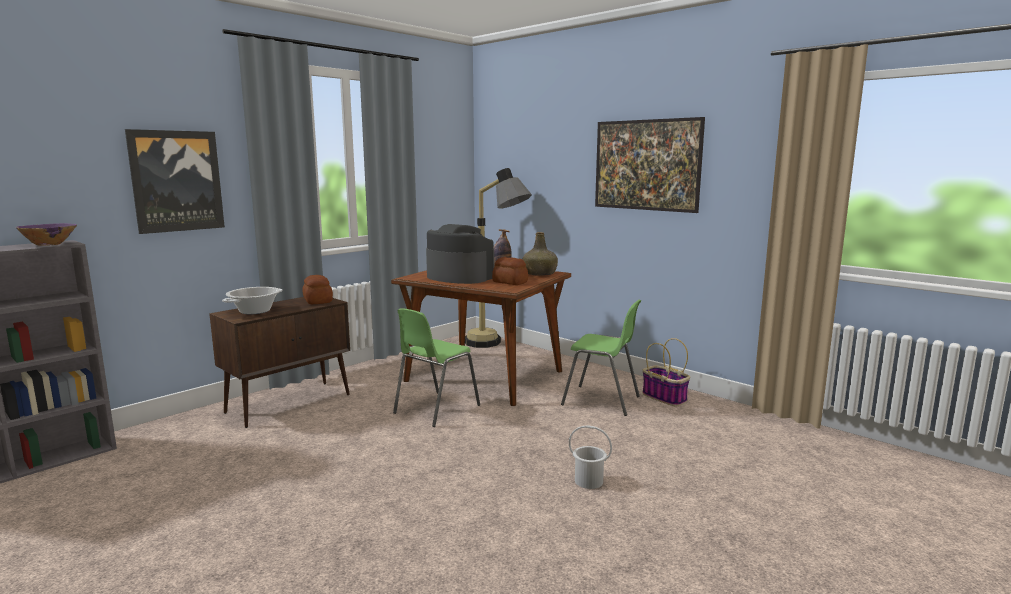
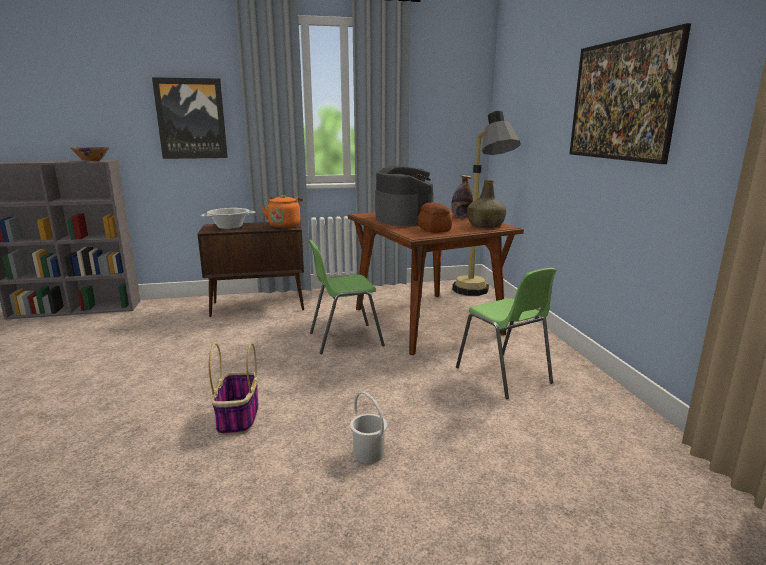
camera: 35 degrees right, 5 degrees up
(318, 301) = (285, 225): bread -> orange kettle
(665, 398) = (583, 394): basket -> basket (238, 418)

